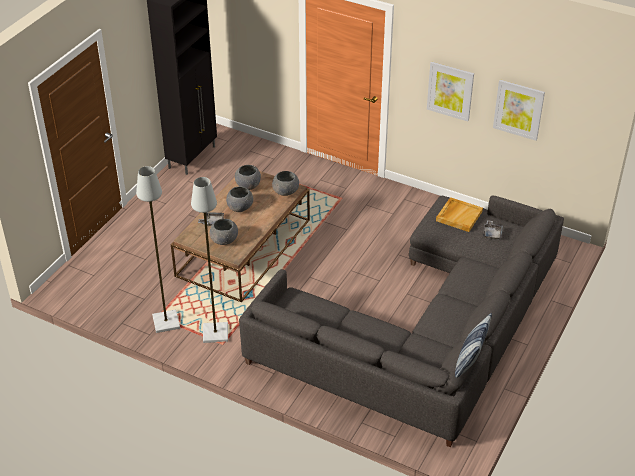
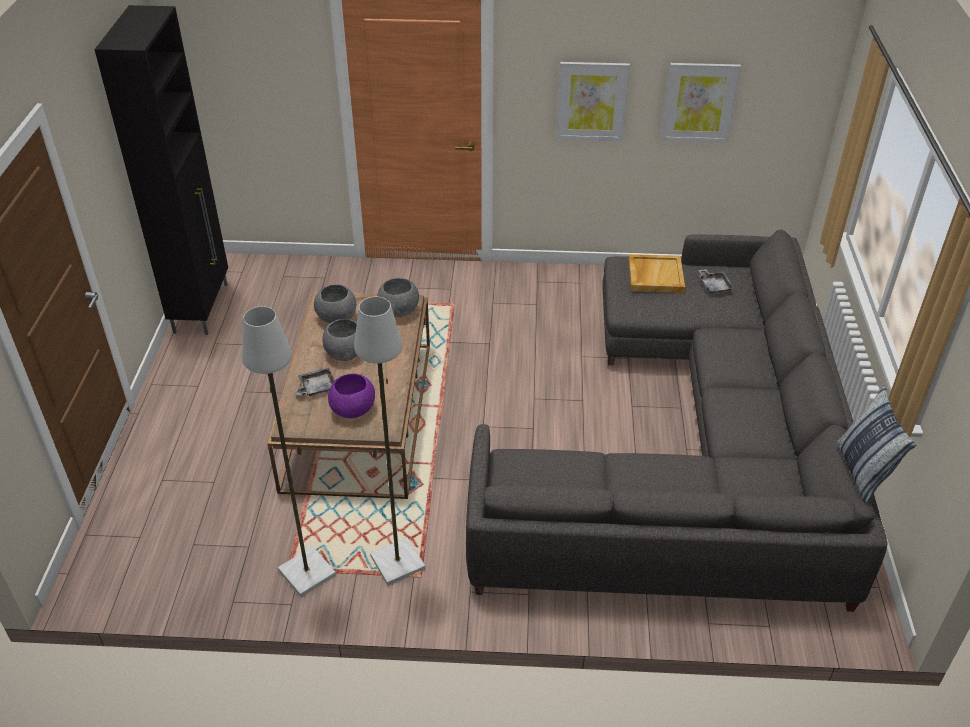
camera: 25 degrees left, 0 degrees up
(224, 240) = (352, 409): grey bowl -> purple bowl

